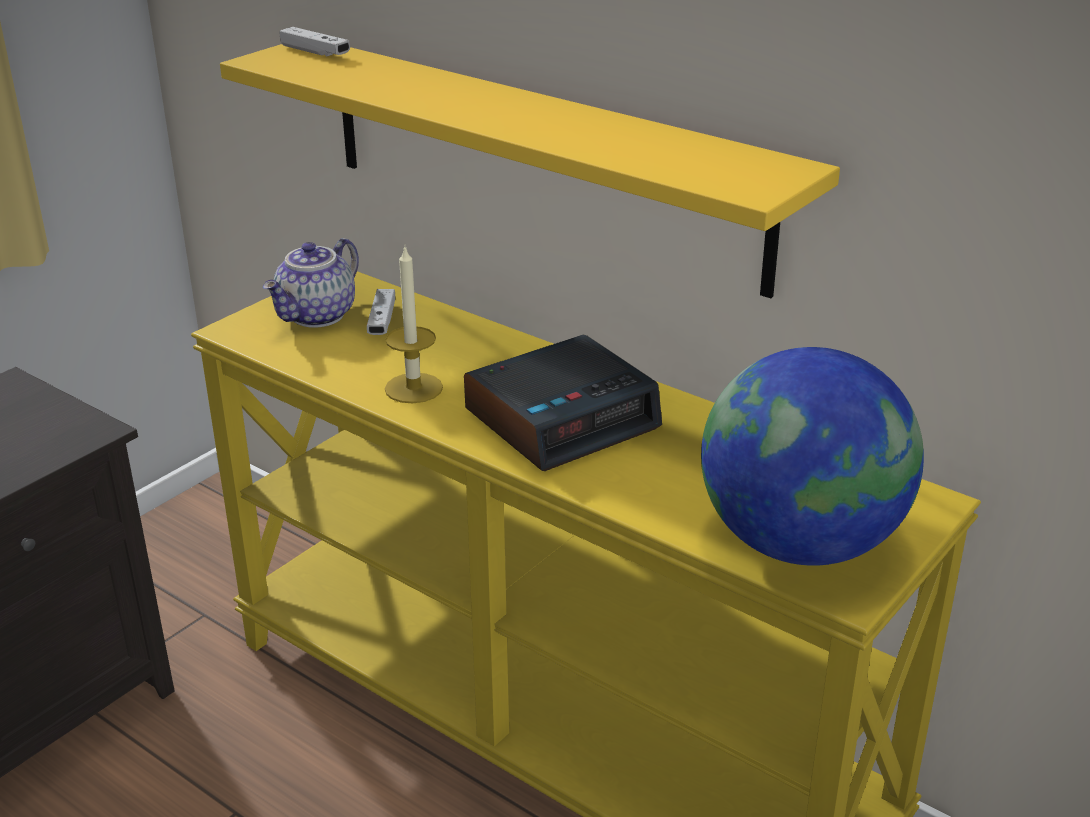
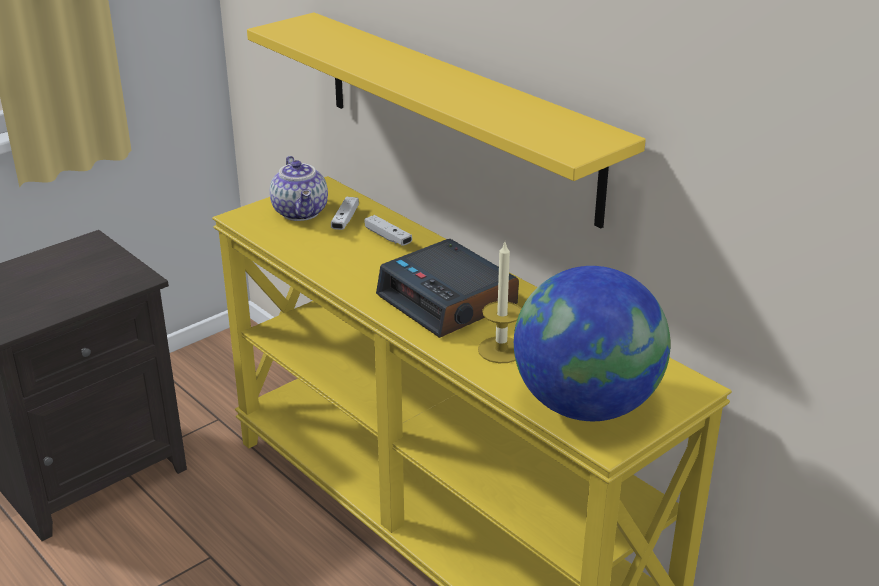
camera: 10 degrees right, 0 degrees up
(315, 52) = (314, 25): white game controller -> white game controller (388, 237)
(318, 316) = (302, 212): teapot -> teapot turned 60 degrees counterclockwise
(413, 388) = (352, 270): candle -> candle (501, 350)
(562, 418) = (449, 301): alarm clock -> alarm clock turned 75 degrees clockwise

